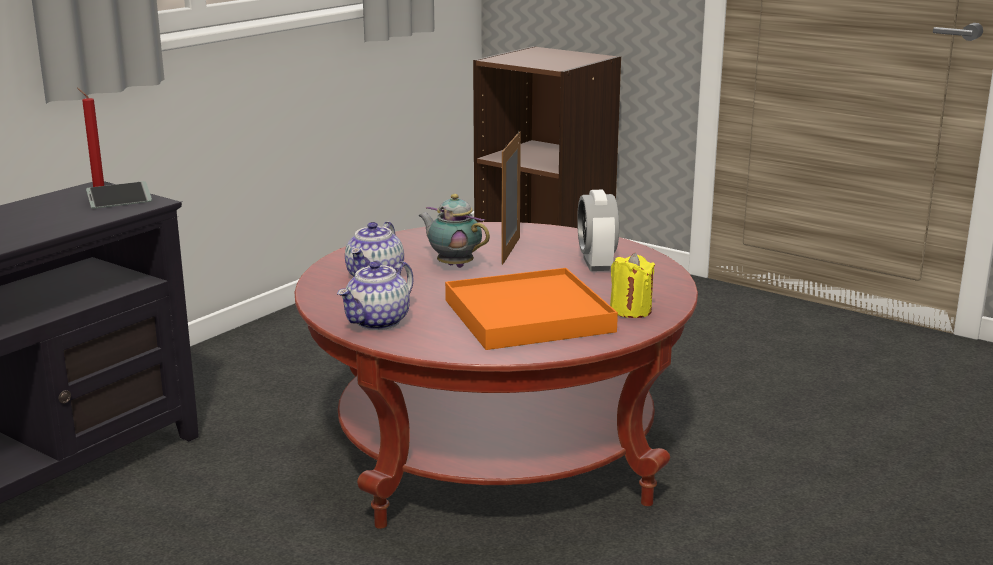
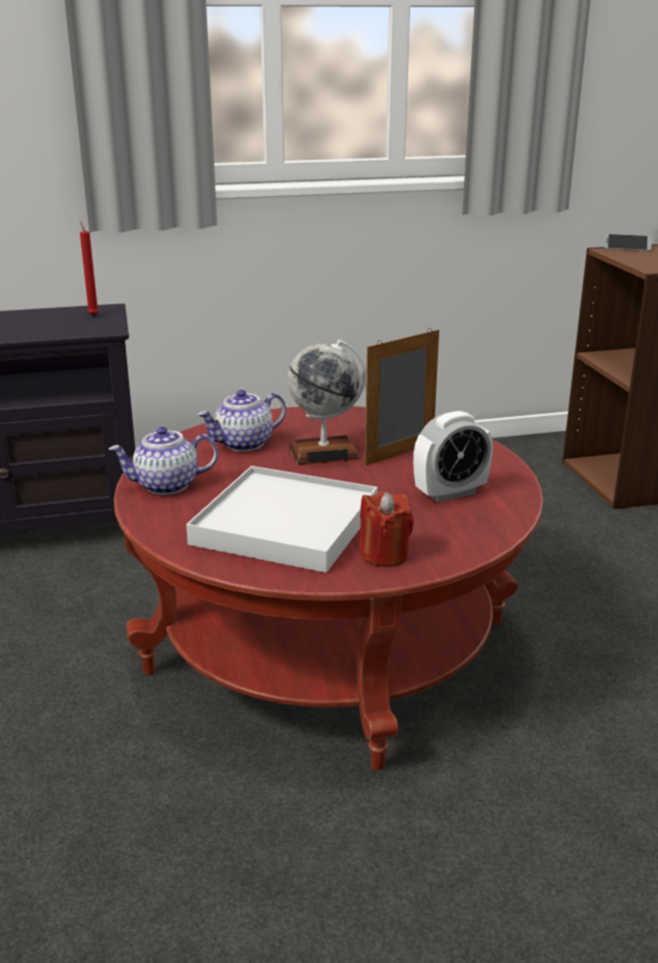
camera: 40 degrees right, 5 degrees up
(119, 201) = (92, 324): phone -> phone (627, 248)
(453, 265) = (324, 452): teapot -> globe
(528, 316) = (285, 525): orange tray -> white tray
(596, 264) = (450, 493): alarm clock -> alarm clock turned 150 degrees counterclockwise
(630, 310) = (384, 555): yellow candle -> red candle

